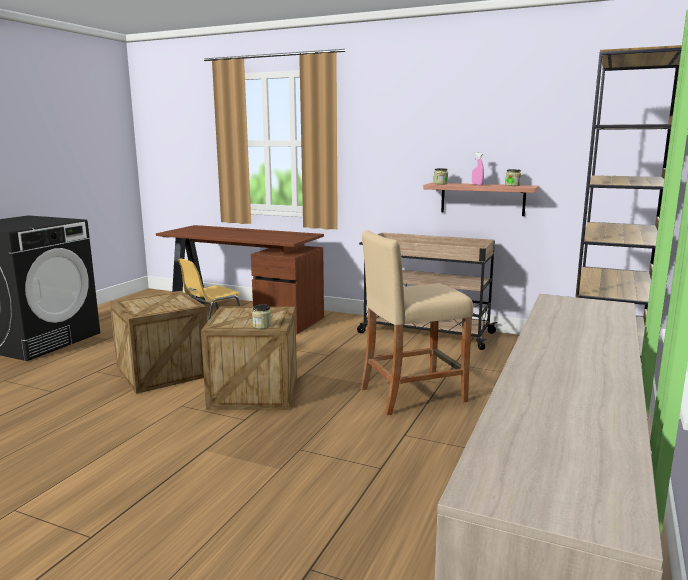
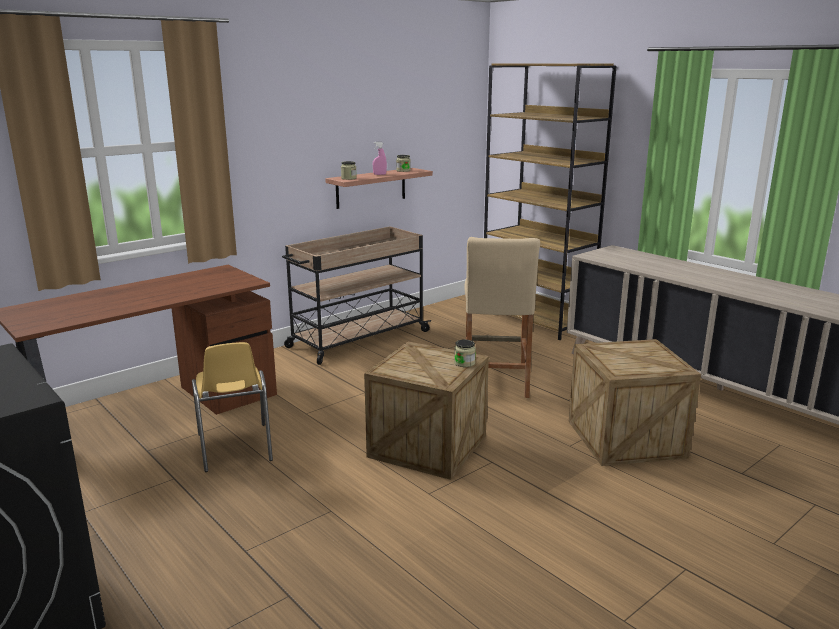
camera: 65 degrees left, 5 degrees up
(163, 372) = (310, 496): crate -> crate (625, 439)

